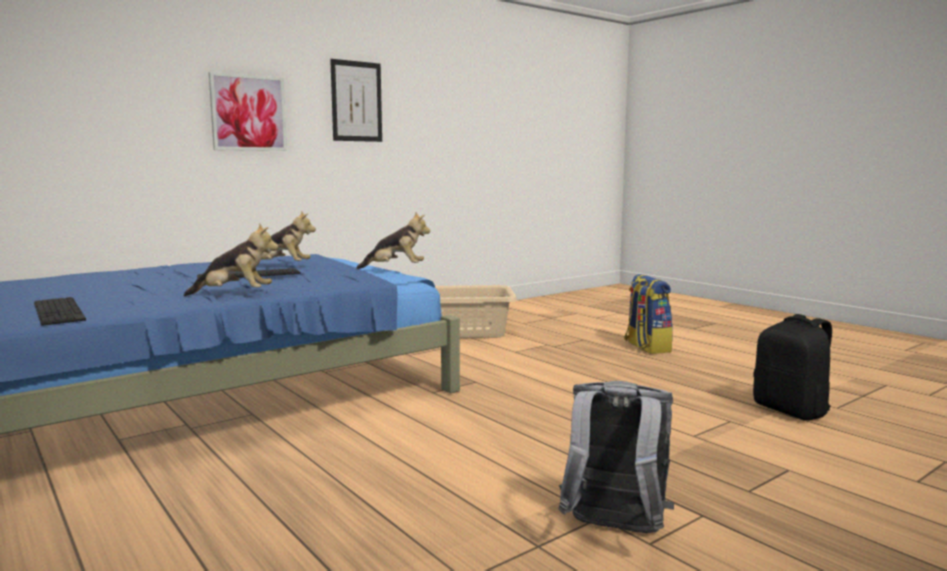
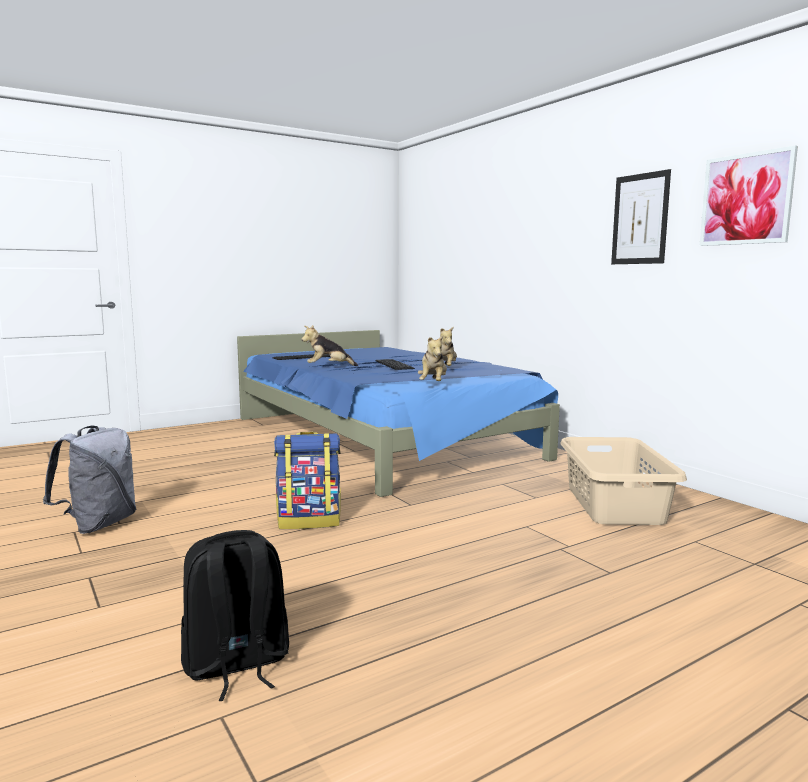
camera: 95 degrees right, 0 degrees up
(234, 295) = (328, 367): plush toy -> plush toy turned 75 degrees clockwise
(248, 113) = (548, 243): picture -> picture (746, 199)
(646, 347) = (578, 616): backpack -> backpack (309, 521)

